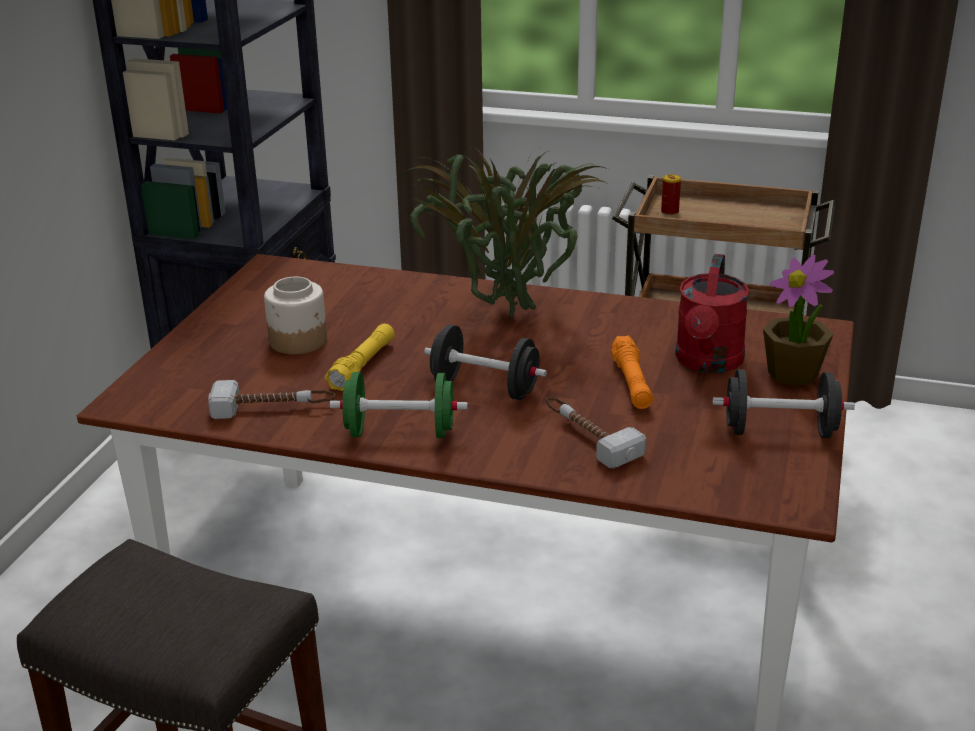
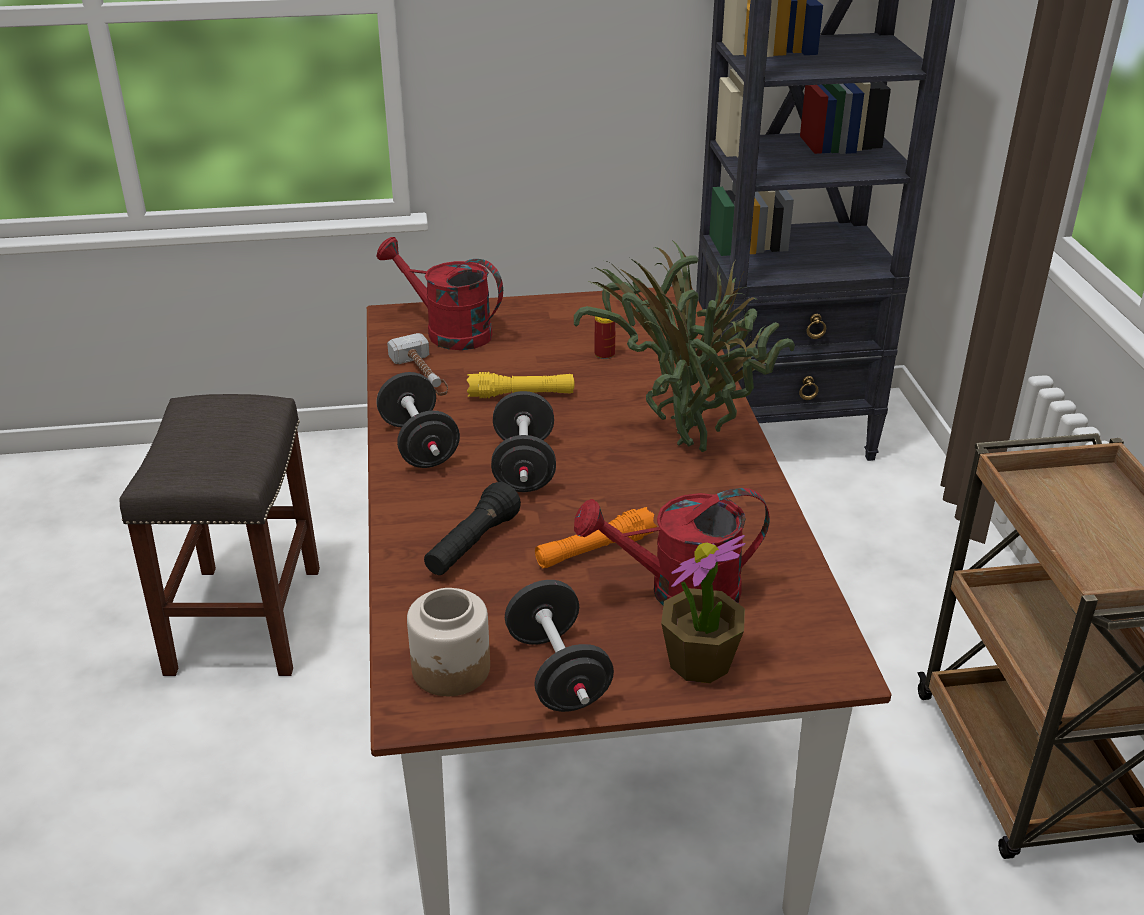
camera: 65 degrees right, 5 degrees up
(198, 379) = (448, 332): none -> red watering can
(299, 341) = (542, 353): jar -> jar (451, 670)
(400, 432) = (419, 444): green dumbbell -> black dumbbell
(587, 436) = (472, 546): hammer -> black flashlight
(669, 212) = (1060, 485): can -> can (604, 354)

